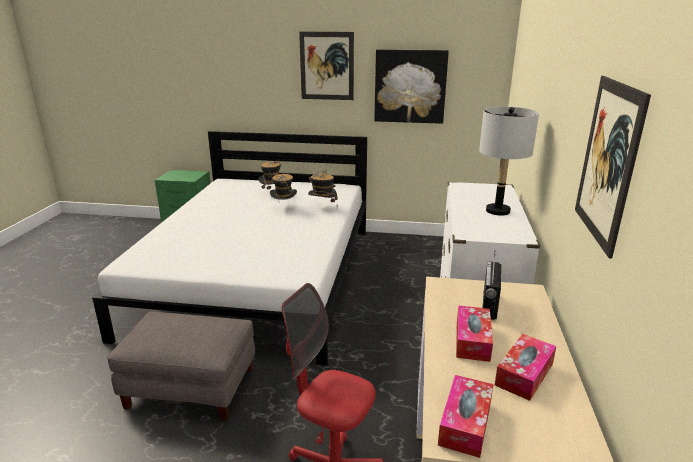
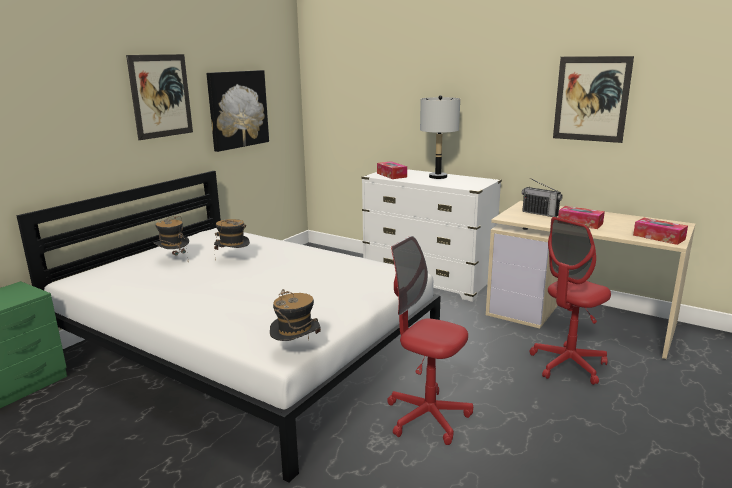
camera: 65 degrees left, 5 degrees down
(192, 386) = (427, 417): grey ottoman -> red office chair
(322, 207) = (258, 246): hat -> hat (296, 352)
(524, 374) = (616, 221): tissue box -> tissue box (391, 175)

